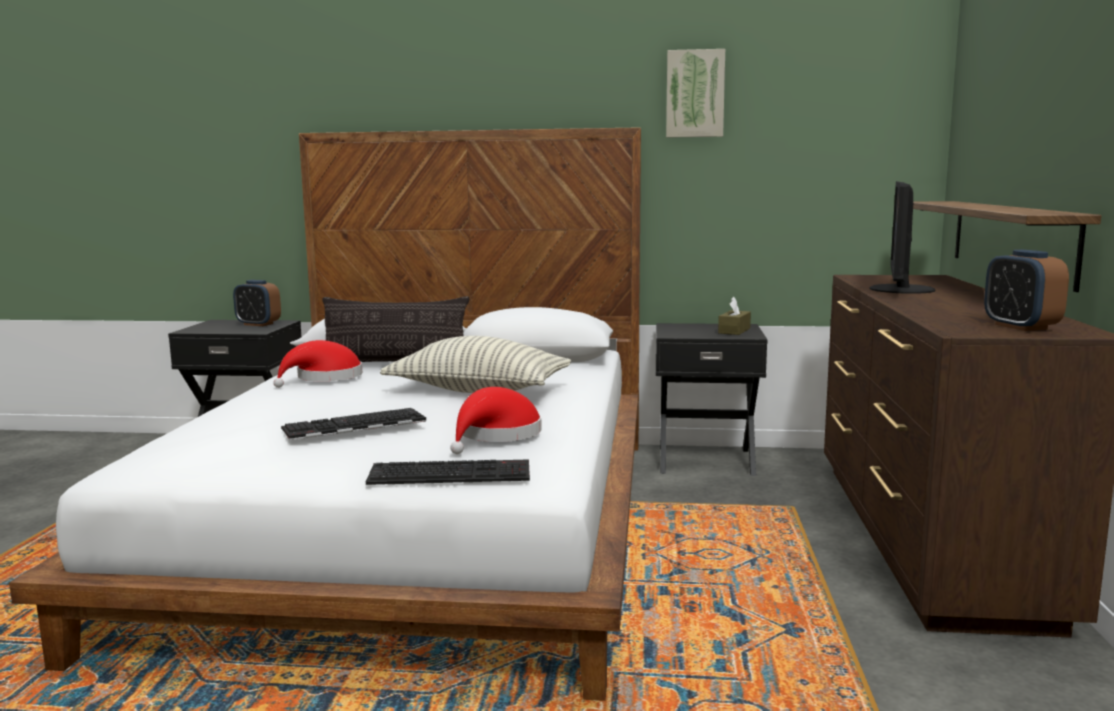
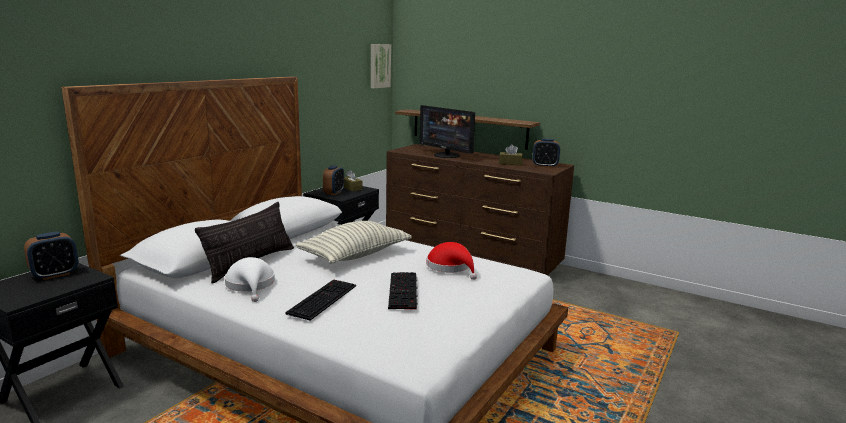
camera: 65 degrees left, 5 degrees up
(325, 378) = (251, 285): red hat -> white hat
(452, 473) = (502, 285): keyboard -> keyboard (322, 299)
(689, 329) = (334, 193): none -> alarm clock
(695, 94) = (310, 55): picture -> picture (379, 66)
(960, 312) = (510, 163): none -> brown tissue box

